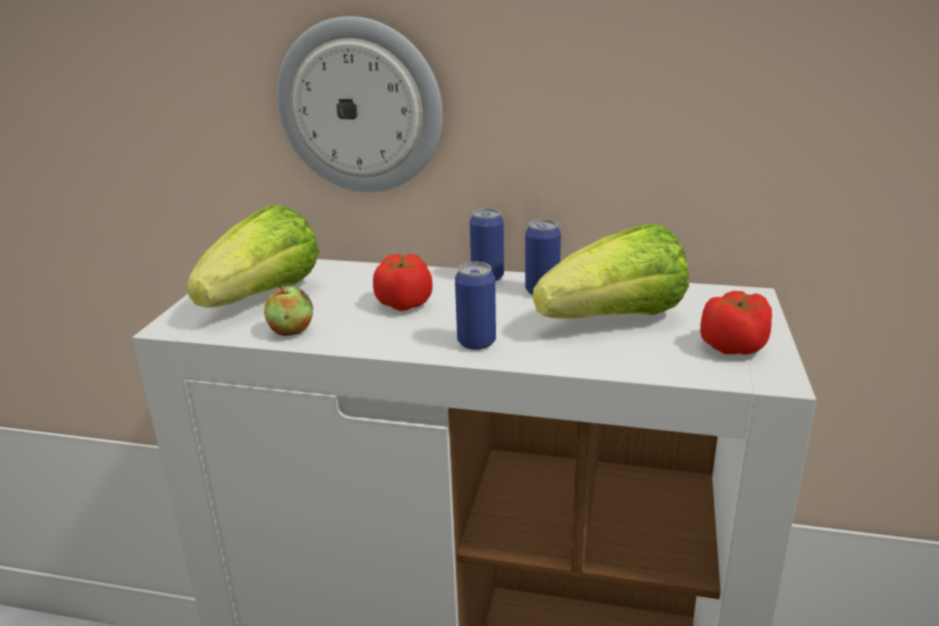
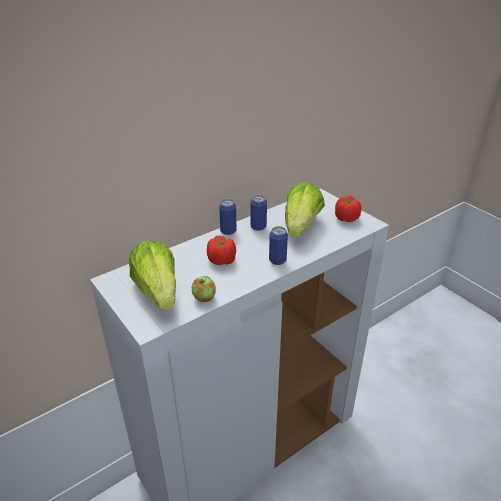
camera: 50 degrees left, 10 degrees up
(360, 107) = (150, 172): wall clock -> none

